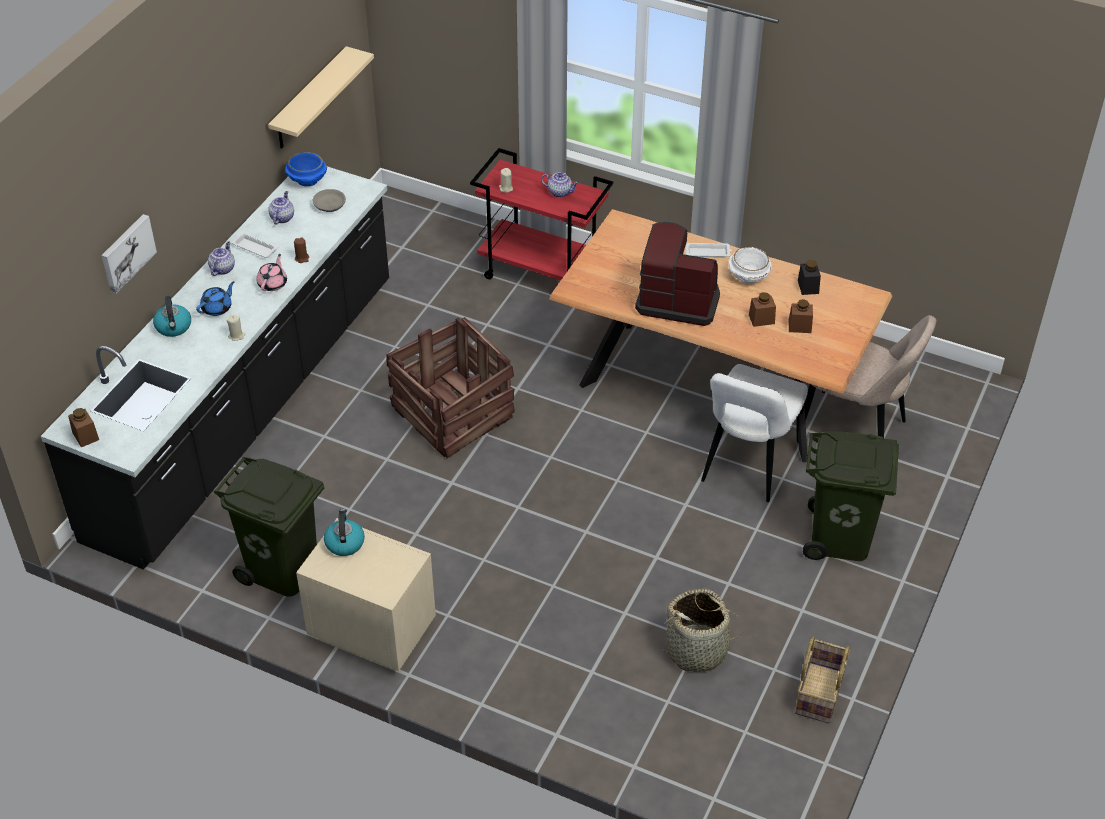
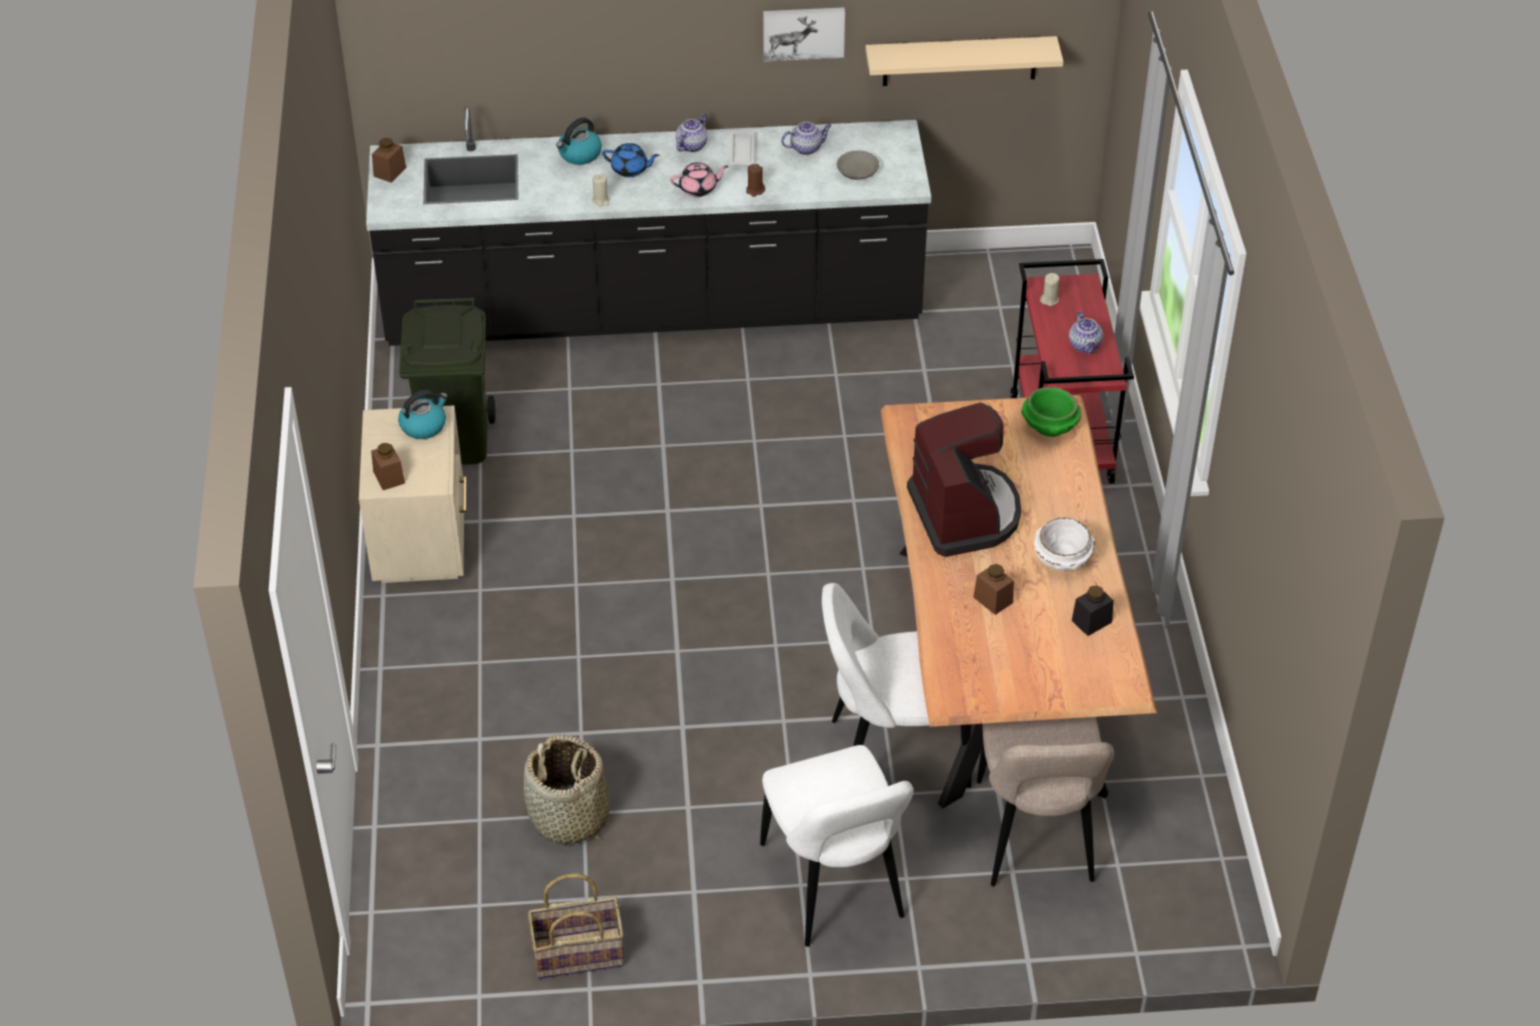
camera: 60 degrees right, 0 degrees up
(126, 252) = (568, 45): picture -> picture (803, 32)
(222, 268) = (692, 145): teapot -> teapot turned 45 degrees counterclockwise
(307, 180) = (882, 137): blue bowl -> none
(452, 413) = (770, 464): crate -> none
(630, 233) = (1049, 427): none -> green bowl
(708, 253) = (1074, 507): white tray -> none
(799, 326) = (1010, 639): brown jar -> brown jar (389, 477)
(840, 539) = (834, 887): green trash can -> white chair

